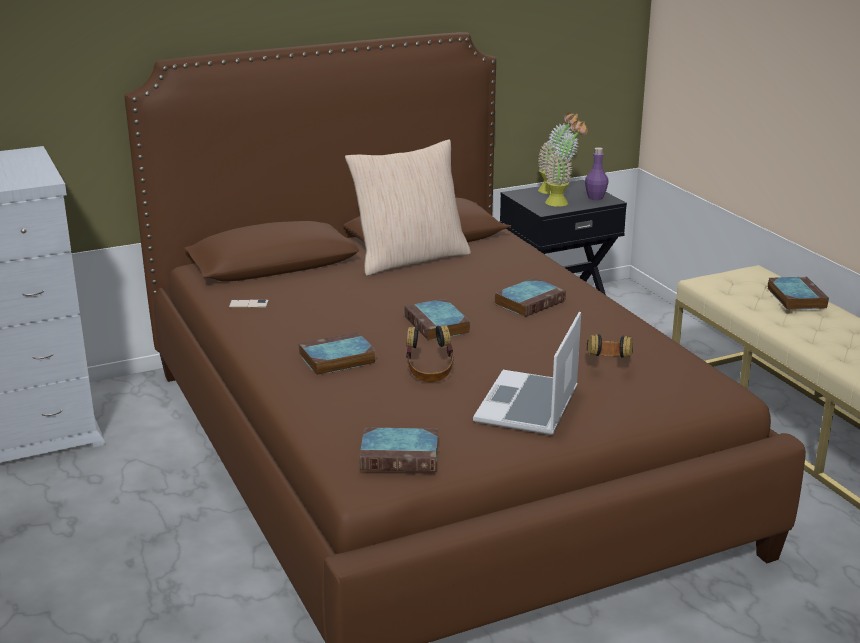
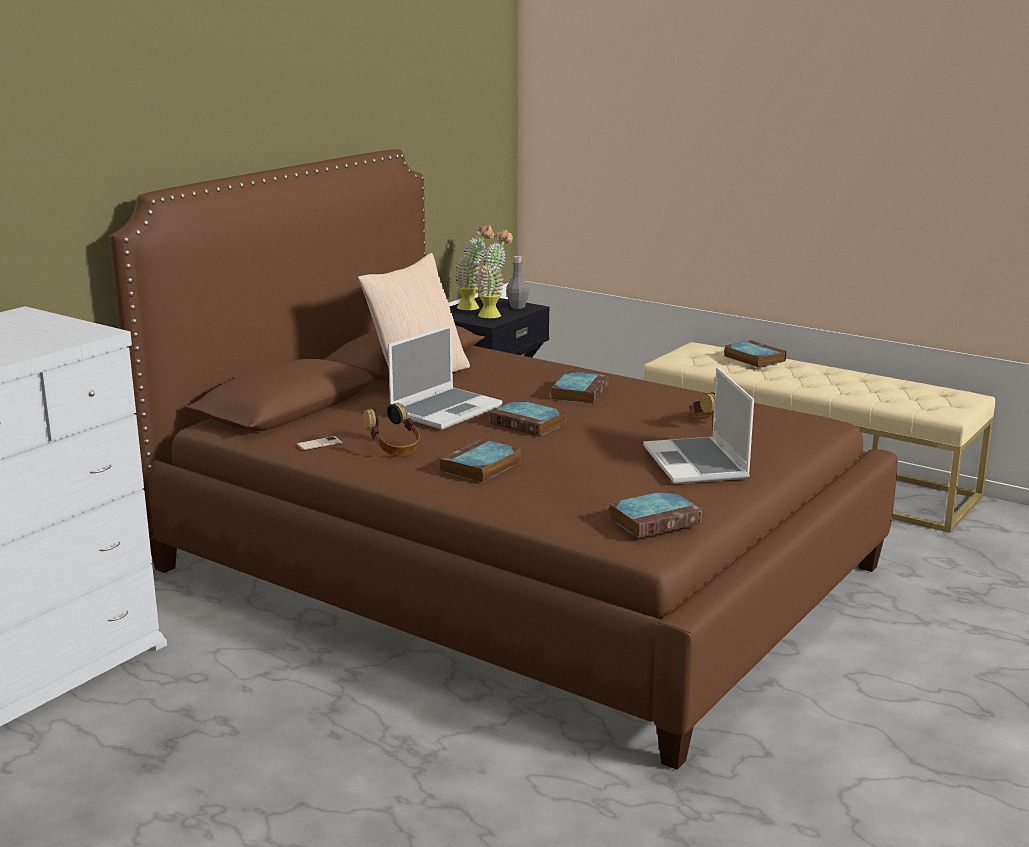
camera: 30 degrees left, 5 degrees down
(389, 294) = (445, 410): none -> laptop
(429, 372) = (581, 457): headphones -> headphones (394, 450)
(595, 198) = (517, 307): purple bottle -> grey bottle

